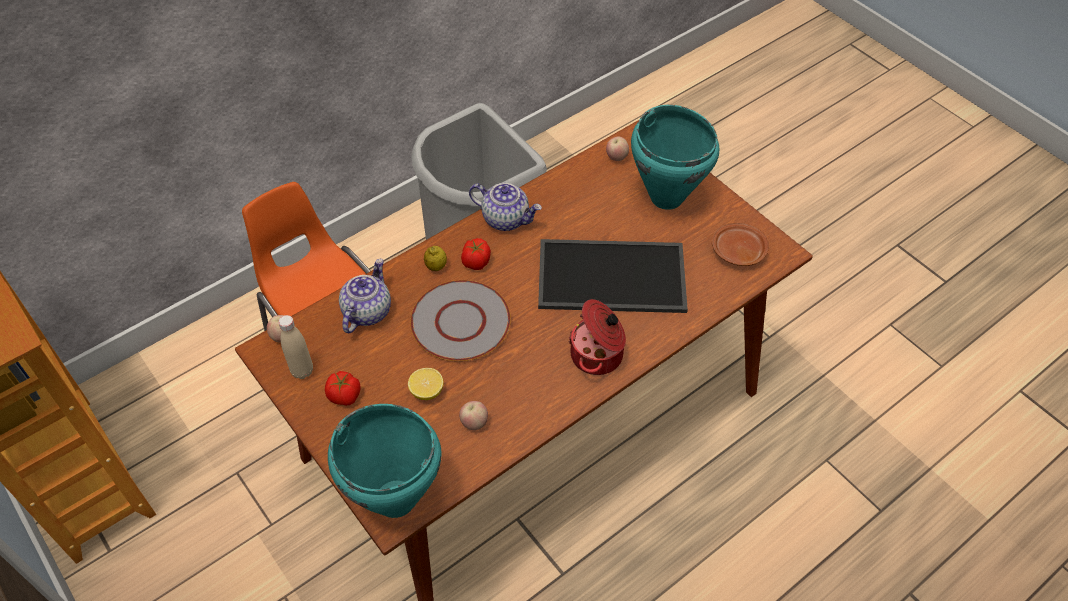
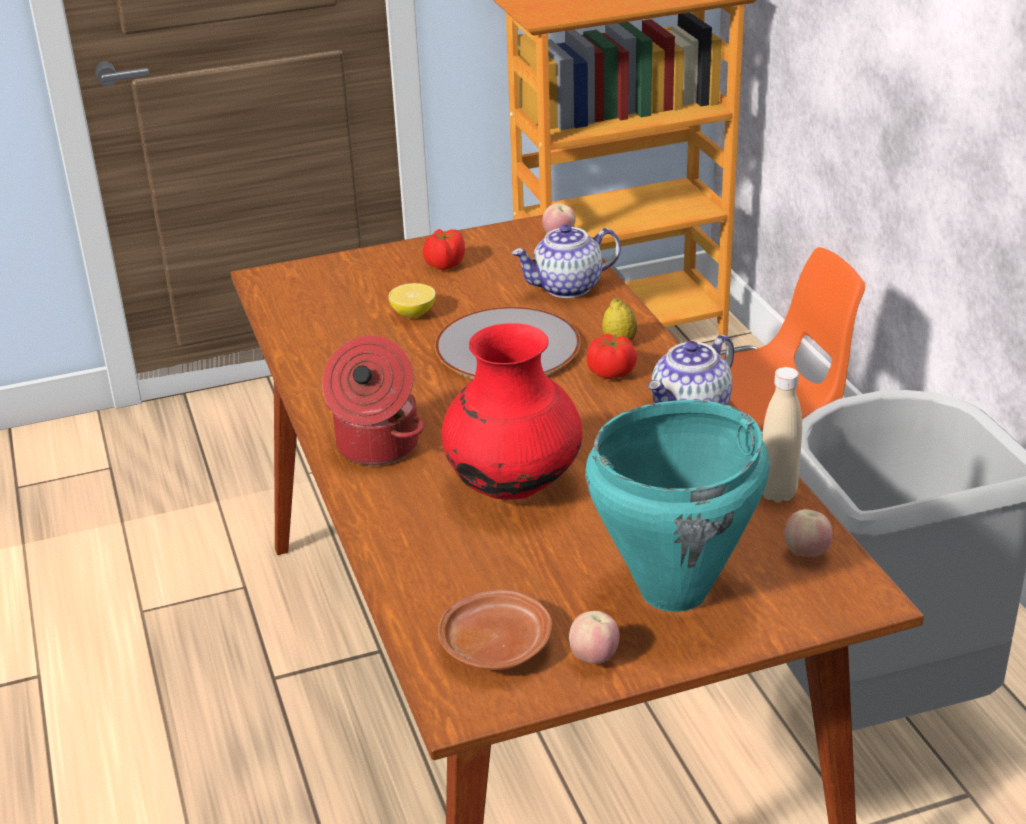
camera: 110 degrees right, 20 degrees down
(302, 371) = (499, 244): beige bottle -> beige bottle (777, 493)
(367, 311) = (567, 287): teapot -> teapot turned 120 degrees clockwise
(396, 500) = (284, 281): turquoise cooking pot -> none
(474, 423) = (343, 338): apple -> apple (594, 658)
(610, 278) = (513, 485): tray -> red vase

